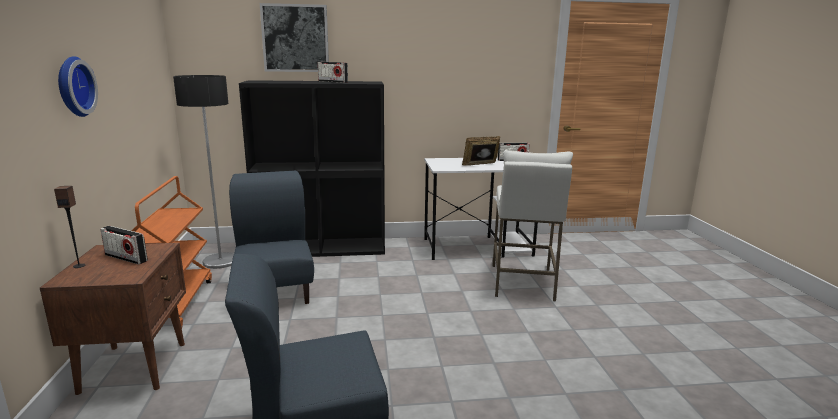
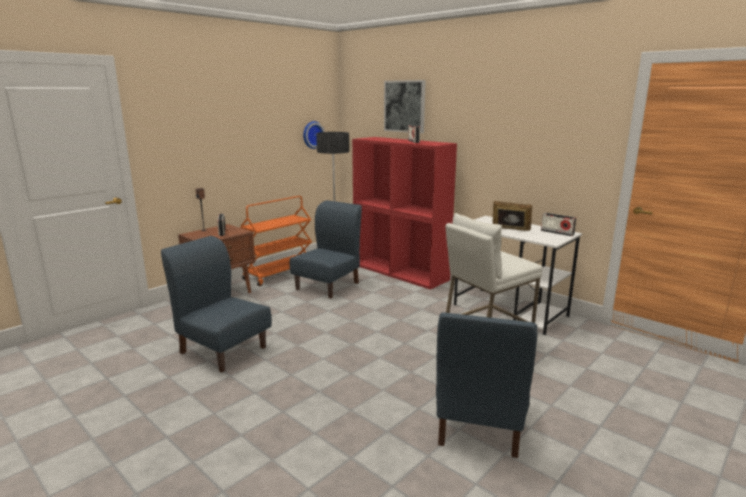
camera: 50 degrees right, 0 degrees up
(72, 86) = (228, 137): wall clock -> wall clock (312, 135)
(323, 248) = (401, 272): black bookcase -> red bookcase
(642, 342) = (479, 424): none -> blue chair

